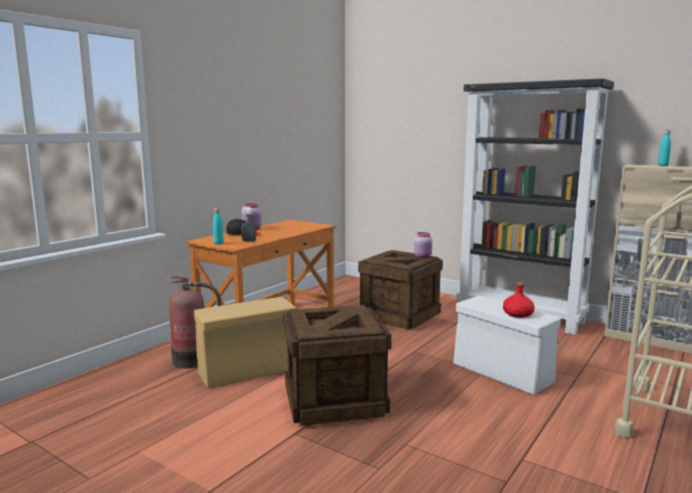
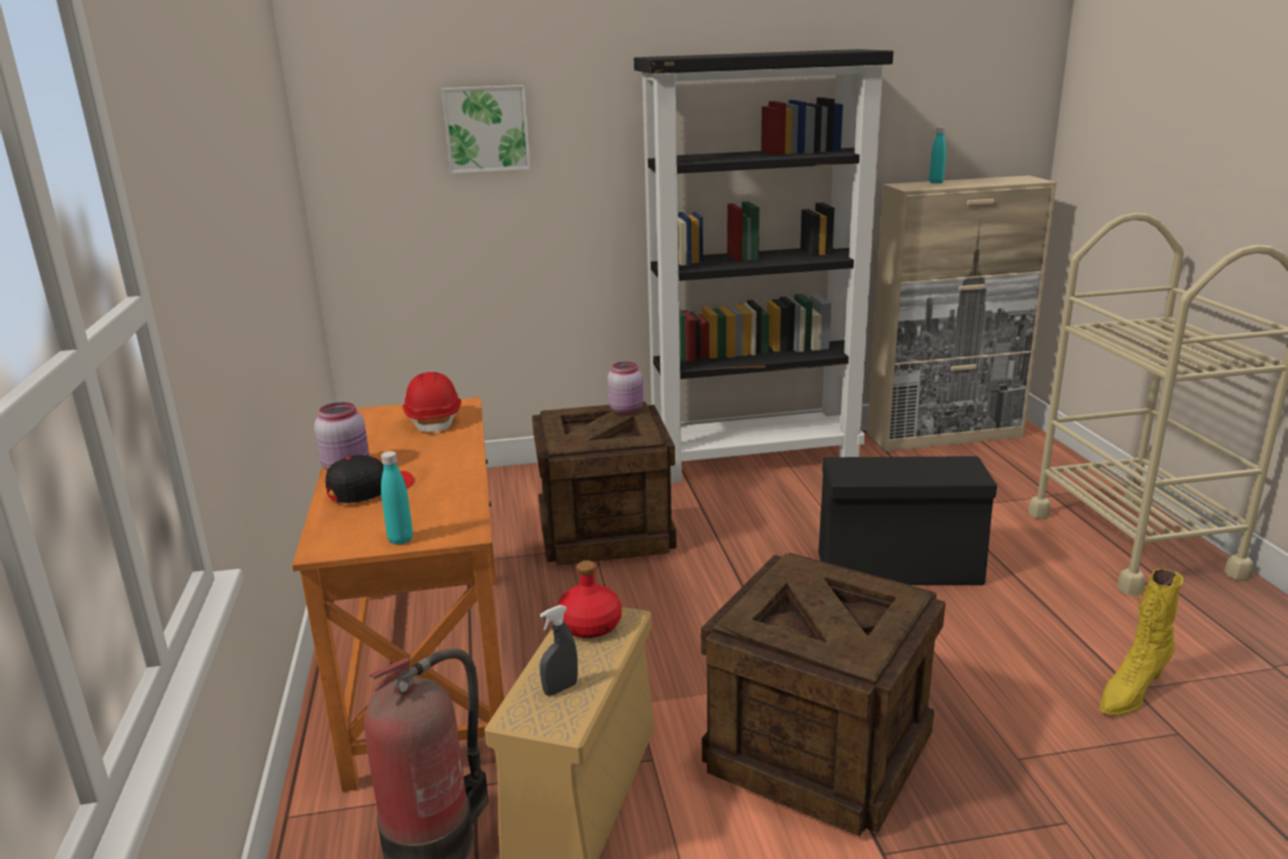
camera: 45 degrees left, 10 degrees up
(248, 241) = (443, 505): grey spray bottle -> grey spray bottle (560, 688)
(305, 226) = (434, 420): none -> red hard hat
(415, 120) = (486, 129): none -> picture
(503, 373) = (901, 568): white storage box -> black storage box
(517, 459) = (1131, 693): none -> yellow boot
(518, 314) = (935, 472): red bottle -> red bottle (590, 626)

